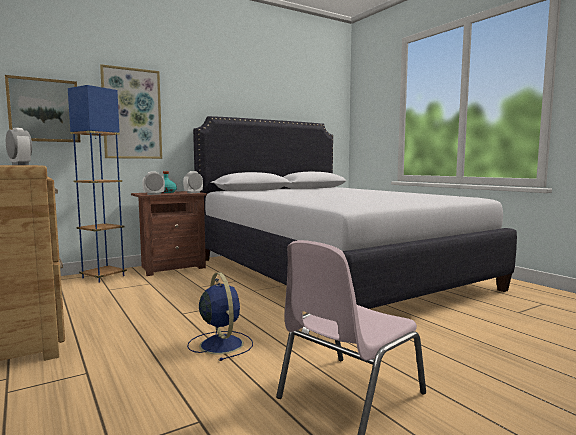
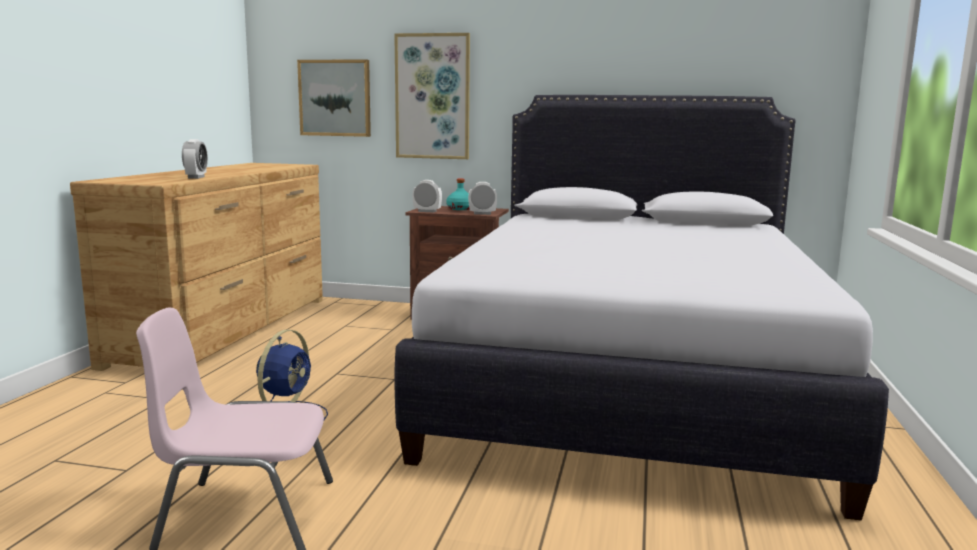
camera: 45 degrees right, 5 degrees up
(103, 277) = (373, 309): blue floor lamp -> none

